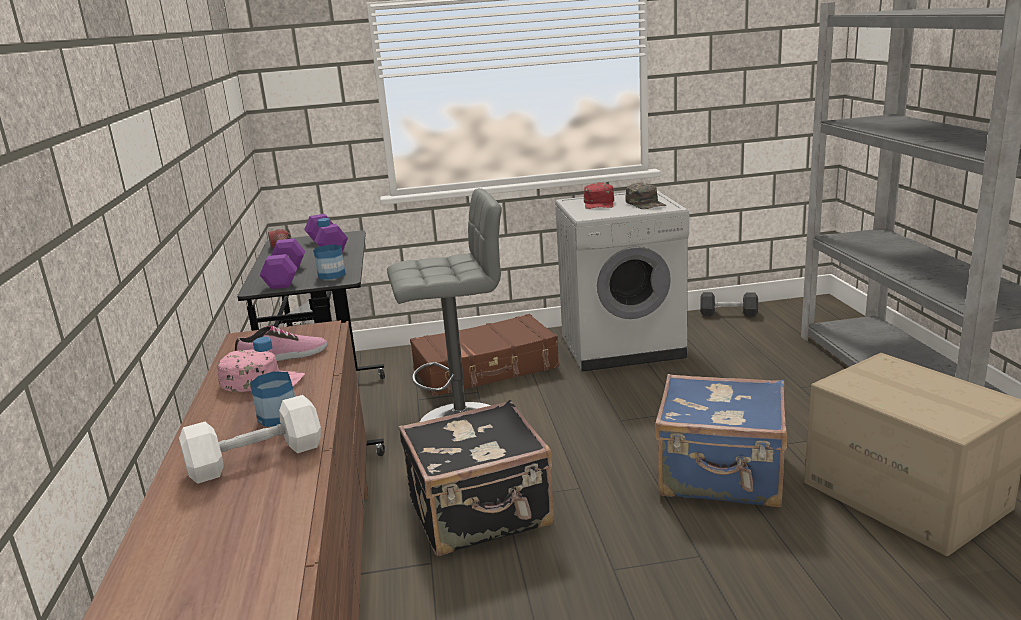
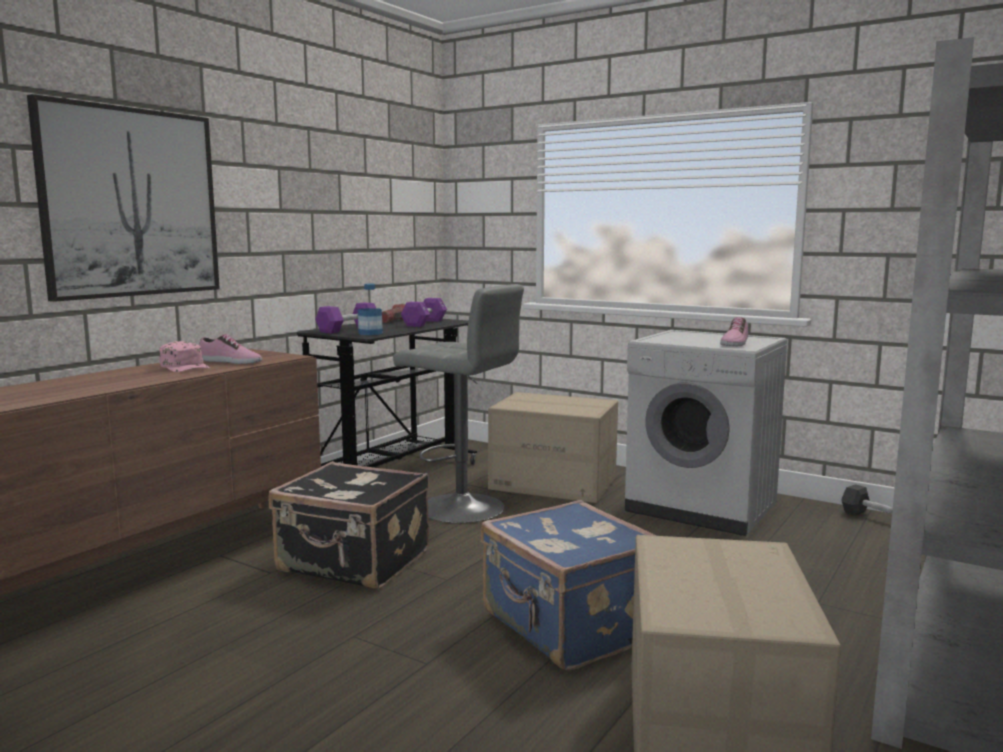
camera: 40 degrees right, 10 degrees down
(133, 187) = (131, 203): none -> picture
(256, 458) = (72, 388): white dumbbell -> none
(278, 417) = (137, 379): bottle -> none
(486, 369) = (554, 483): brown suitcase -> cardboard box
(599, 203) = (695, 337): red cap -> none
(645, 203) = (734, 343): green cap -> shoe

